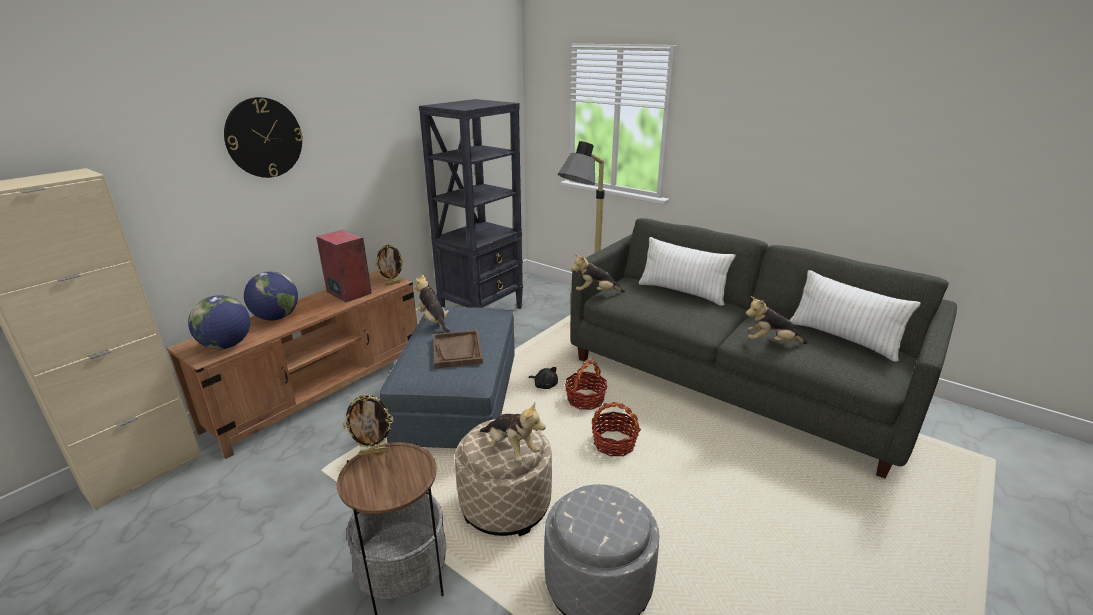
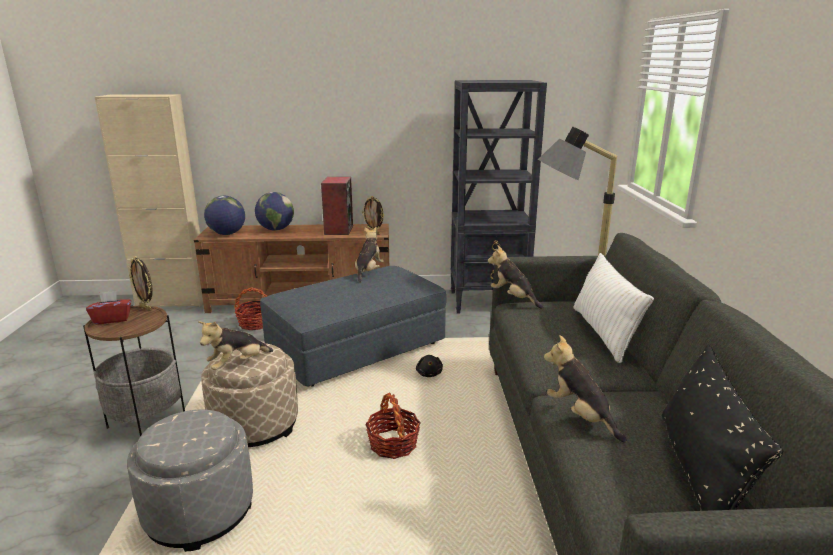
camera: 50 degrees right, 5 degrees down
(264, 138) = (302, 91): wall clock -> none
(369, 483) = (112, 319): none -> red tissue box
(457, 350) = (339, 294): brown tray -> none
(511, 449) = (237, 364): plush toy -> plush toy turned 45 degrees clockwise
(585, 399) = (438, 401): basket -> basket (255, 323)
(843, 338) = (700, 470): white pillow -> black pillow

